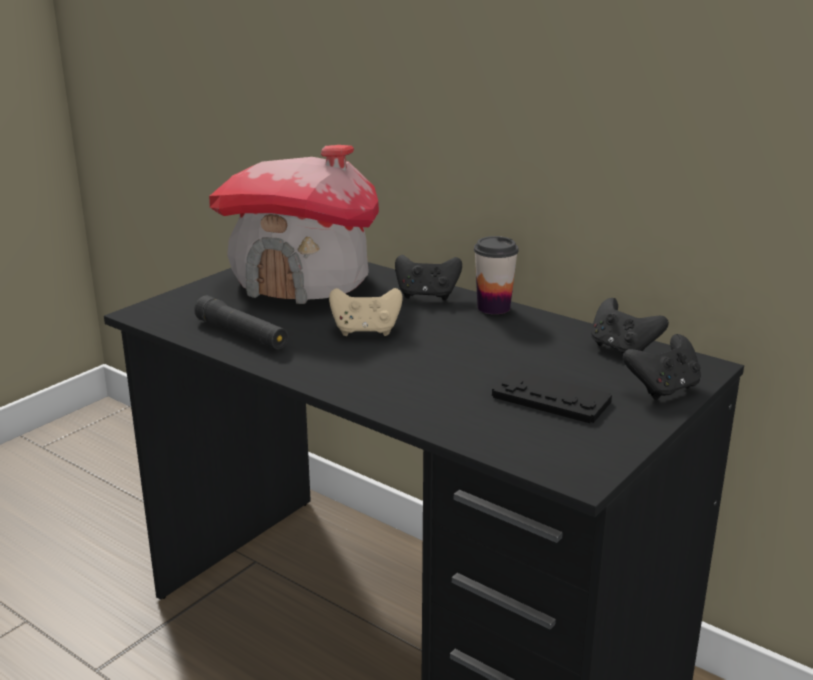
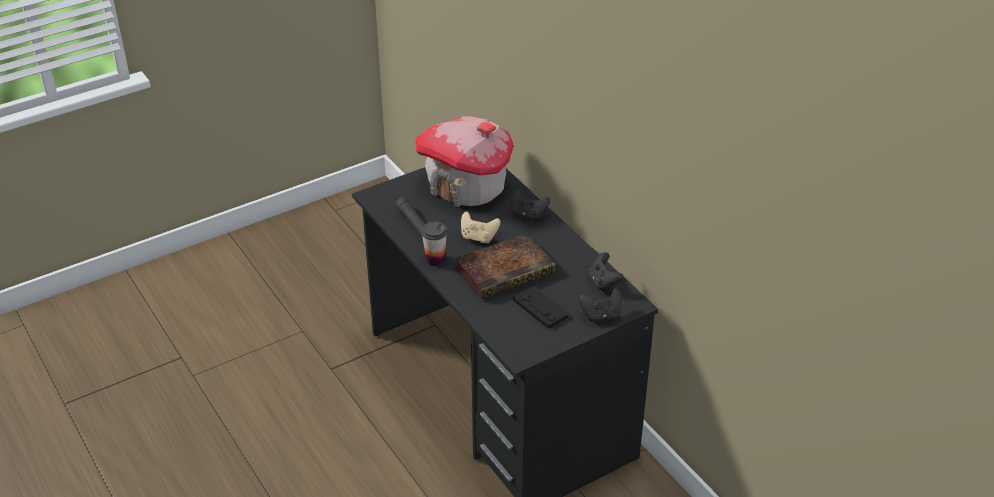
camera: 20 degrees right, 15 degrees up
(445, 361) = (506, 269): none -> book
(493, 307) = (558, 233): cup -> cup (435, 260)

